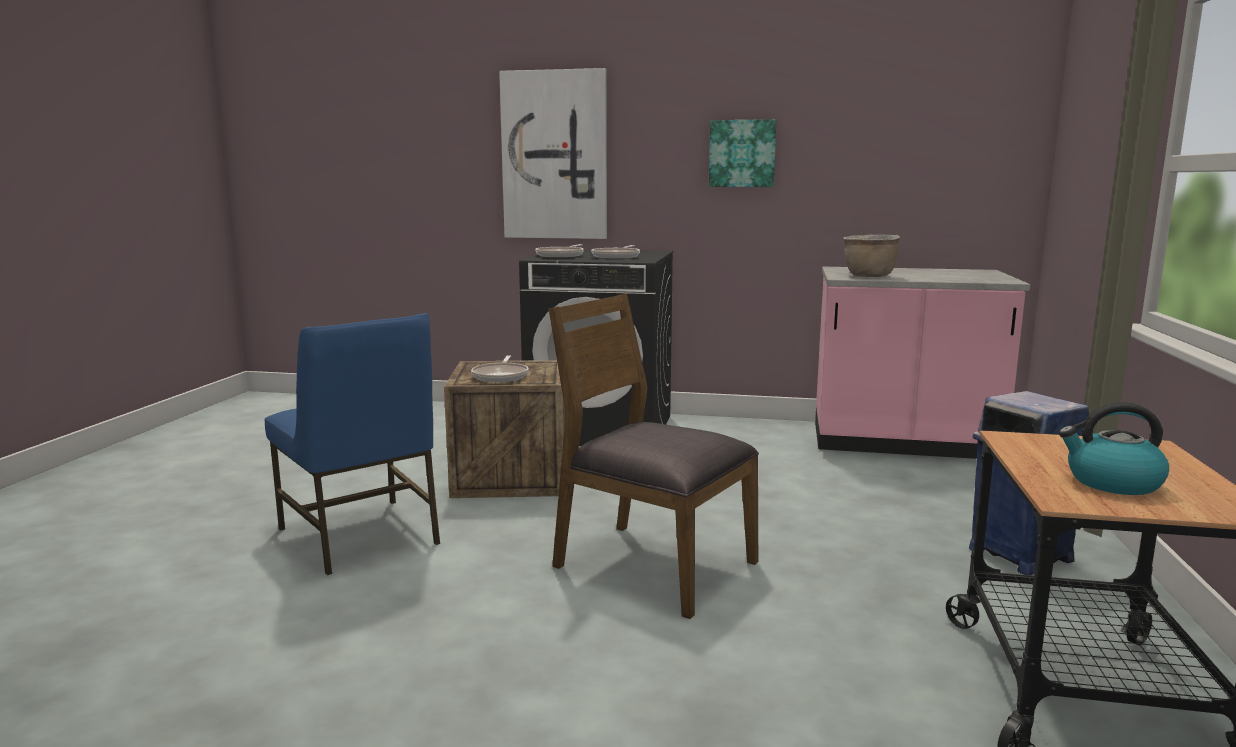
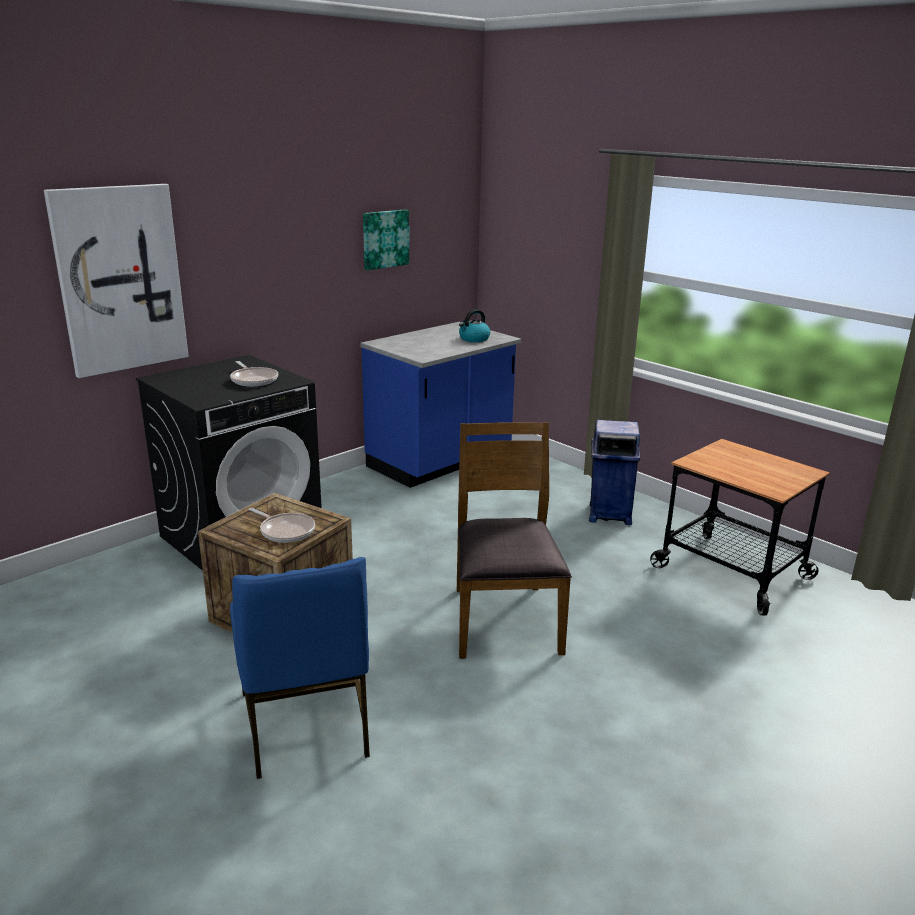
camera: 55 degrees left, 10 degrees up
(361, 536) = (305, 725): blue chair -> blue chair turned 75 degrees clockwise
(561, 256) = (202, 391): frying pan -> none
(652, 565) = (504, 619): brown chair -> brown chair turned 105 degrees clockwise
(742, 153) = (293, 257): picture -> picture (384, 239)
(869, 276) = (432, 352): brown cooking pot -> none
(902, 443) = (440, 462): pink counter -> blue counter
(1112, 482) = (763, 474): kettle -> kettle (474, 339)

